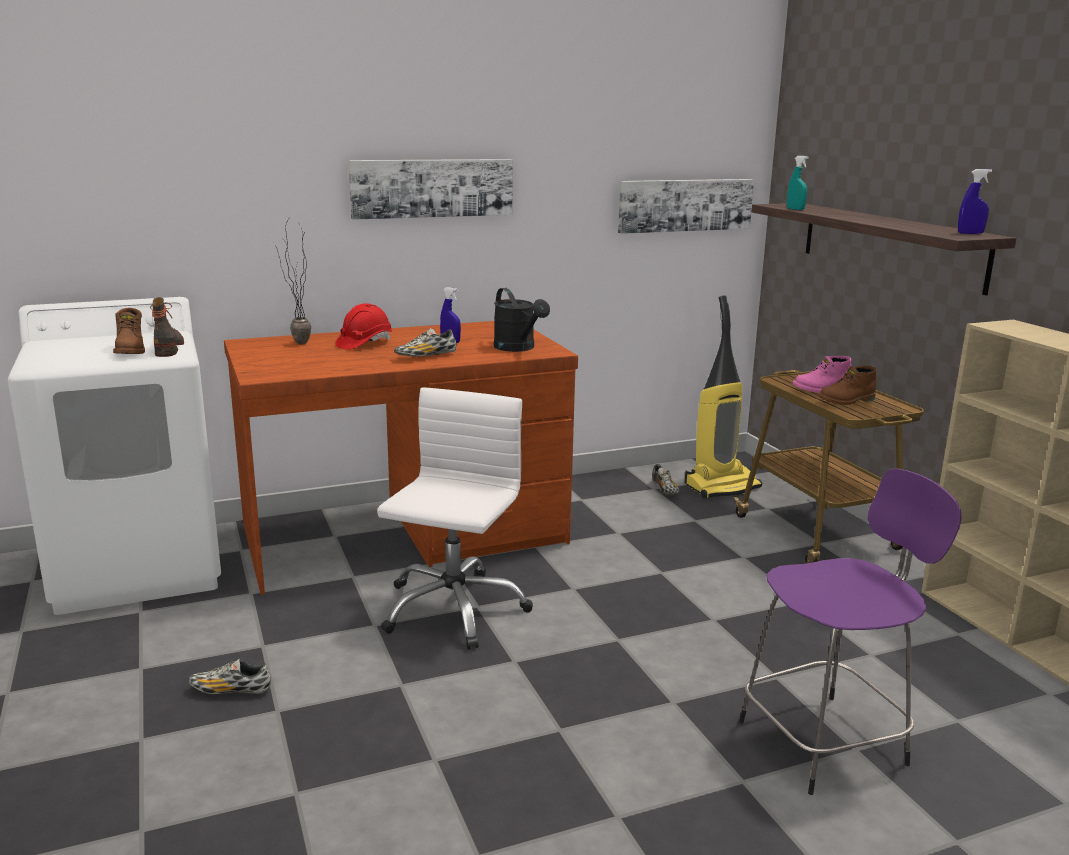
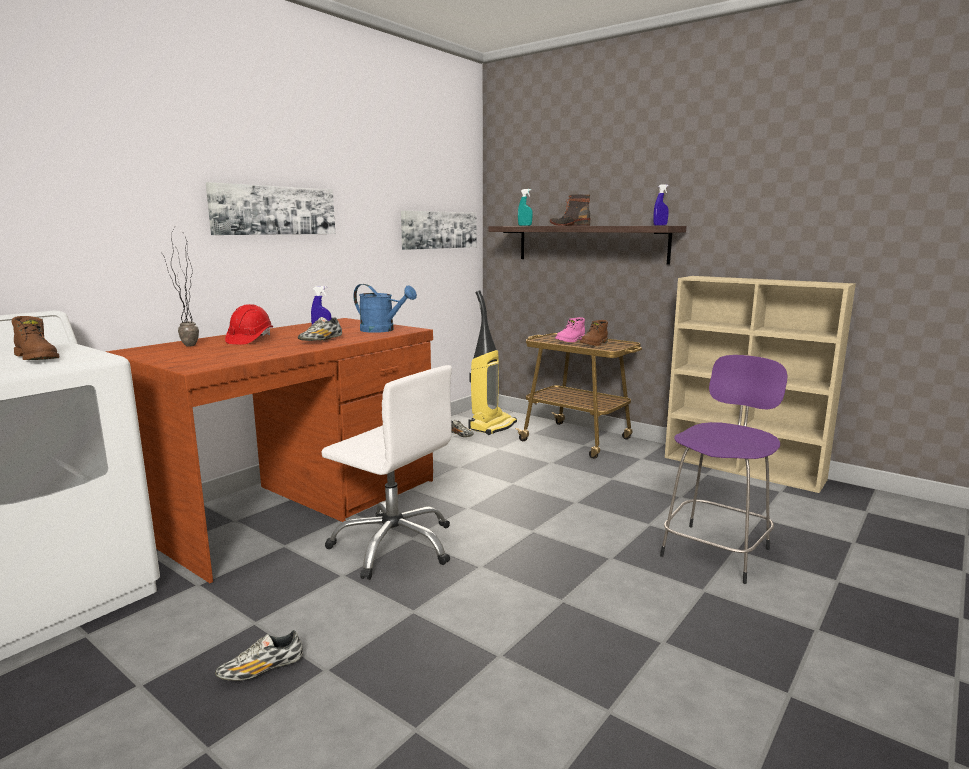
camera: 30 degrees left, 5 degrees down
(168, 347) = (77, 352): boot -> boot (570, 225)
(453, 608) = (394, 545): white office chair -> white office chair turned 135 degrees clockwise
(518, 348) = (382, 330): black watering can -> blue watering can

